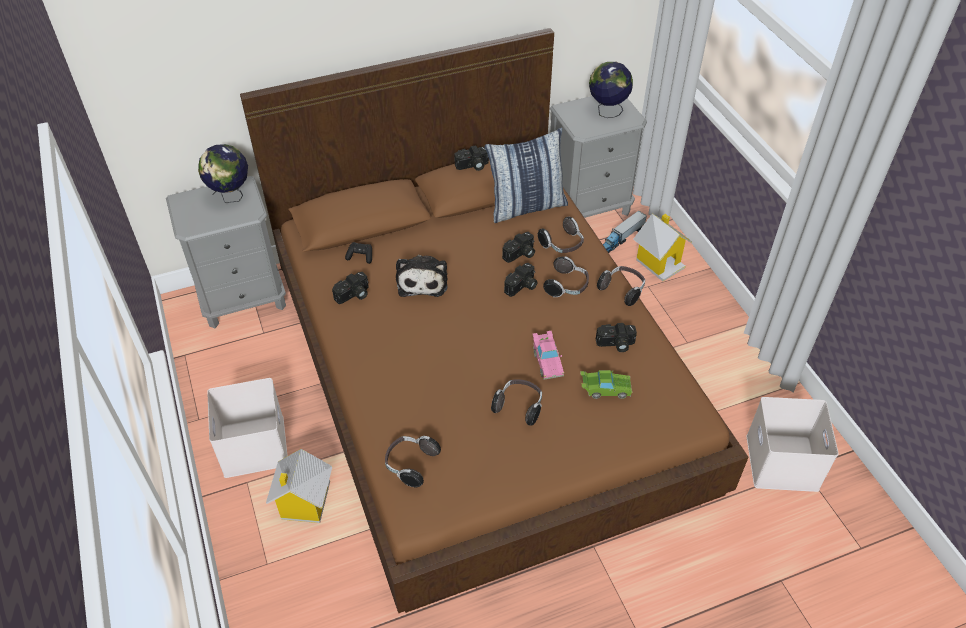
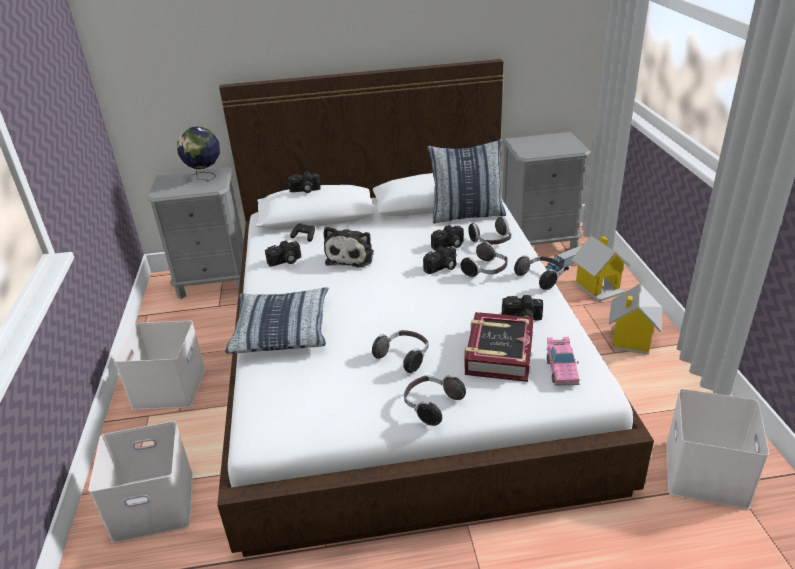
camera: 15 degrees right, 15 degrees down
(297, 580) = (152, 507): none -> white storage box
(304, 502) = (191, 439): toy house -> toy house (630, 340)
(386, 388) = (282, 330): none -> pillow
(410, 464) = (274, 391): headphones -> headphones (431, 406)
(472, 166) = (422, 177): camera -> camera (305, 190)
(482, 368) = (402, 351): brown bed -> white bed
(547, 361) = (446, 325): pink toy car -> pink toy car (561, 369)
(604, 389) = (498, 353): green toy car -> book
(607, 112) = (554, 144): globe -> none

